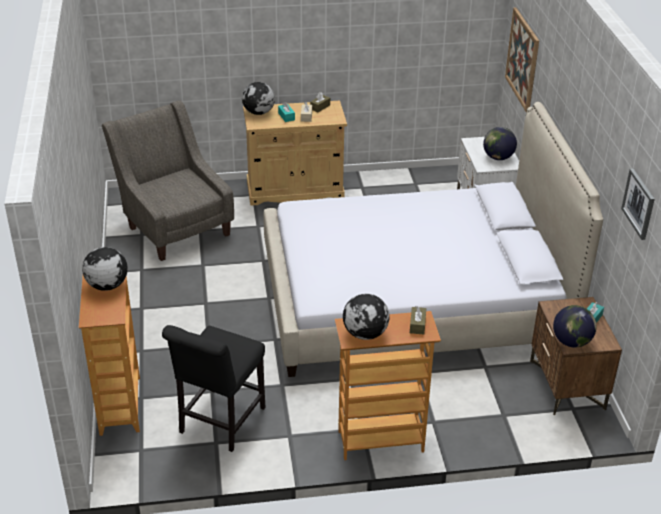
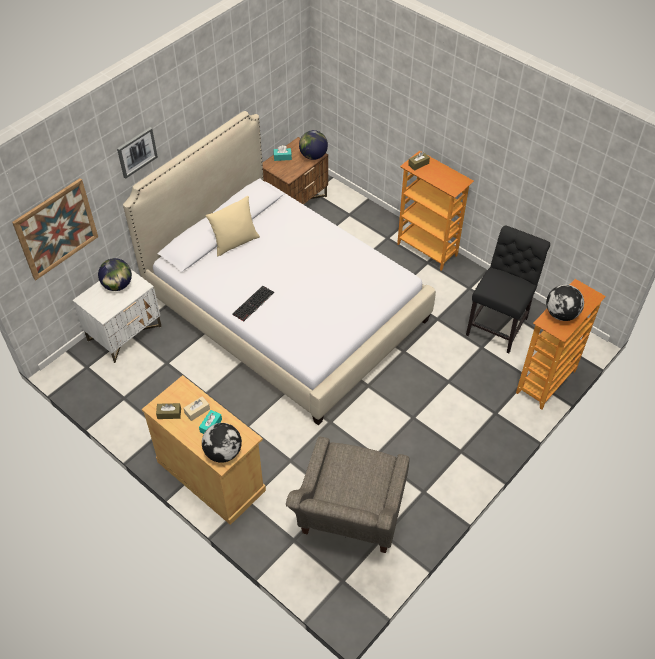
camera: 130 degrees left, 15 degrees up
(219, 423) = (498, 324): black chair -> black chair turned 45 degrees counterclockwise
(365, 334) = (451, 178): globe -> none
(393, 207) = (253, 304): none -> keyboard
(484, 232) = (235, 242): none -> beige pillow
(639, 203) = (271, 64): picture -> picture (136, 152)

